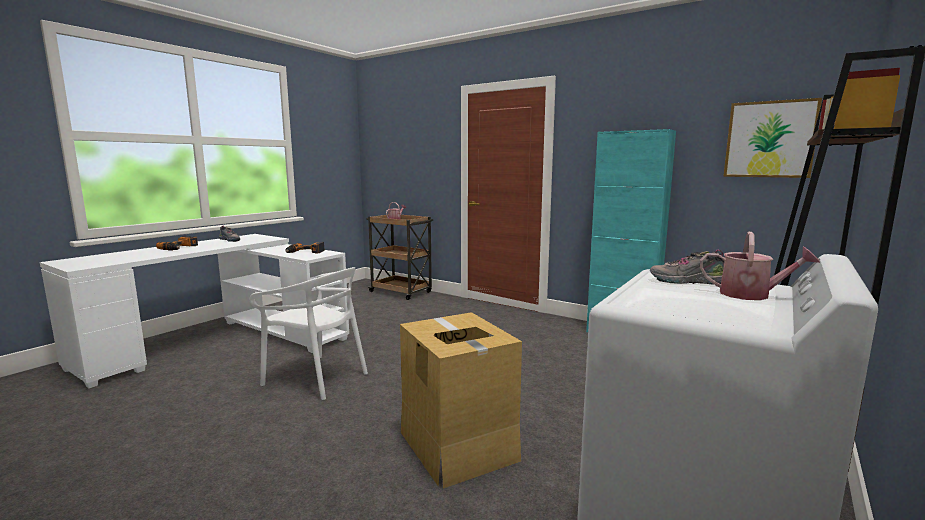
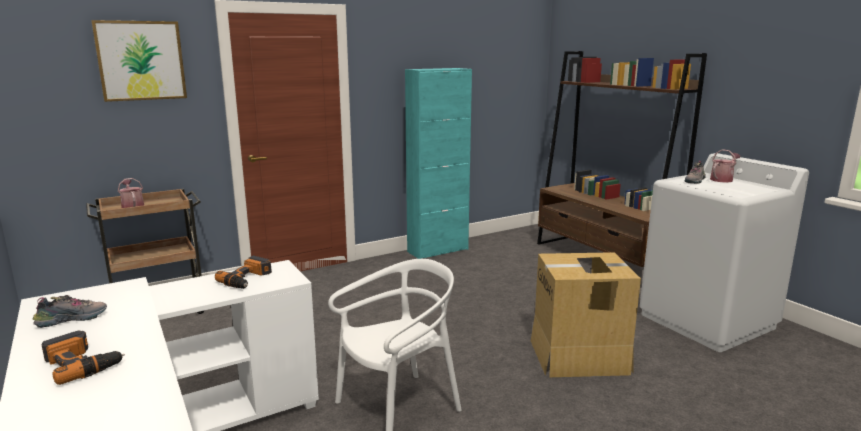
camera: 65 degrees left, 5 degrees up
(770, 139) = (507, 75): picture -> picture (141, 60)

